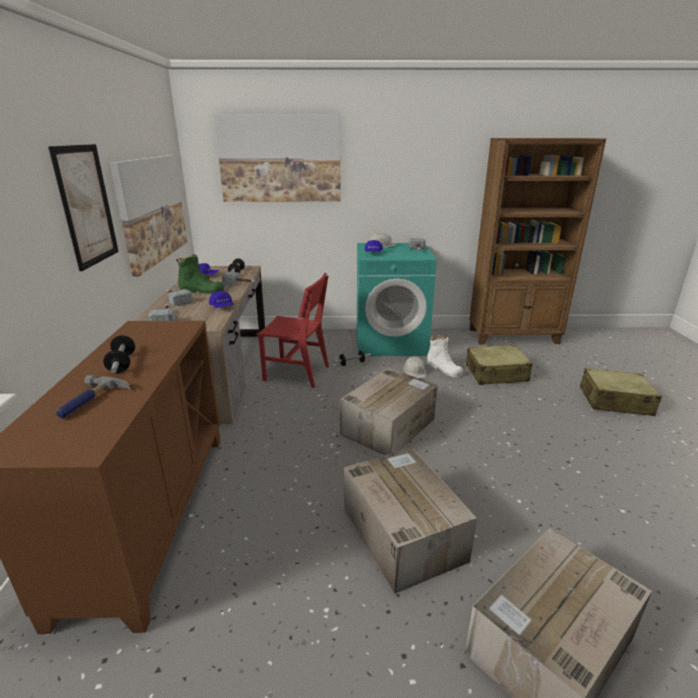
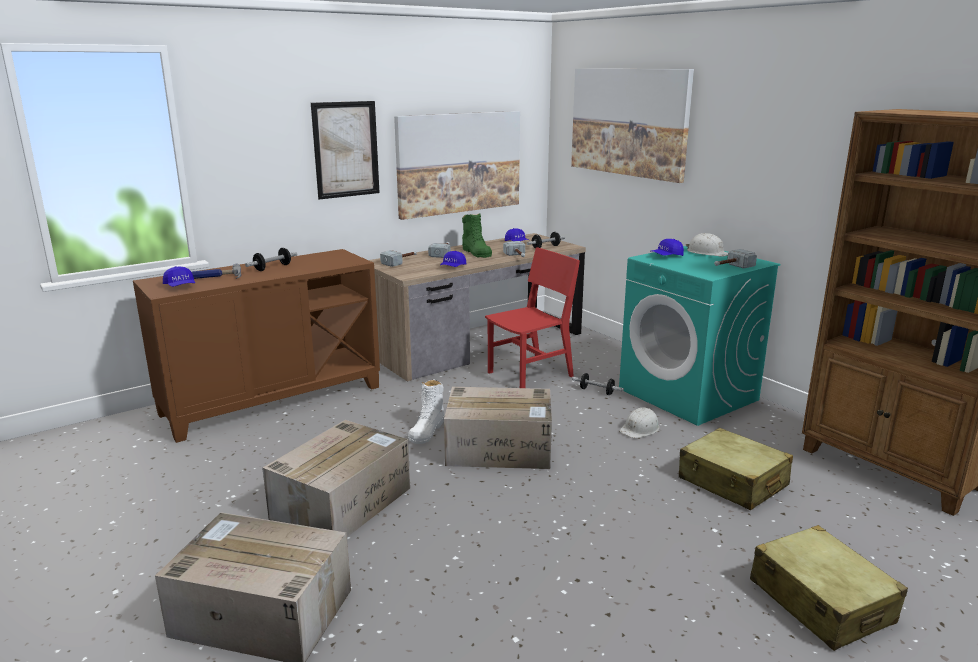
camera: 55 degrees right, 5 degrees down
(82, 433) = (180, 286): none -> blue cap
(296, 373) = (530, 374): red chair -> red chair turned 105 degrees counterclockwise
(444, 369) = (678, 444): white boot -> white boot (427, 430)

